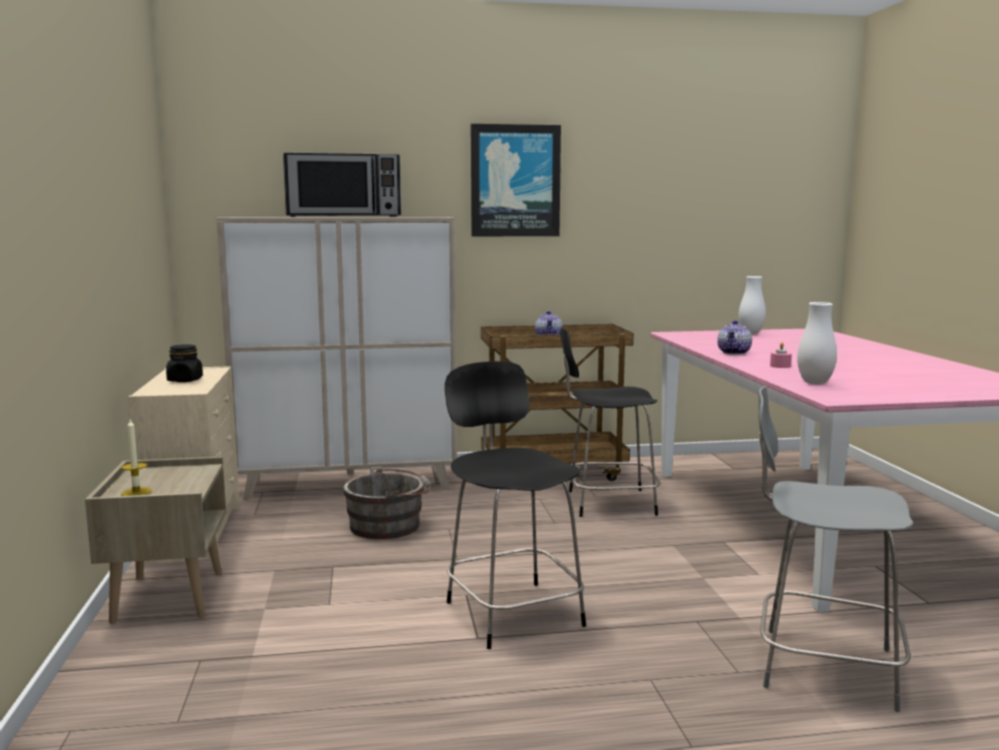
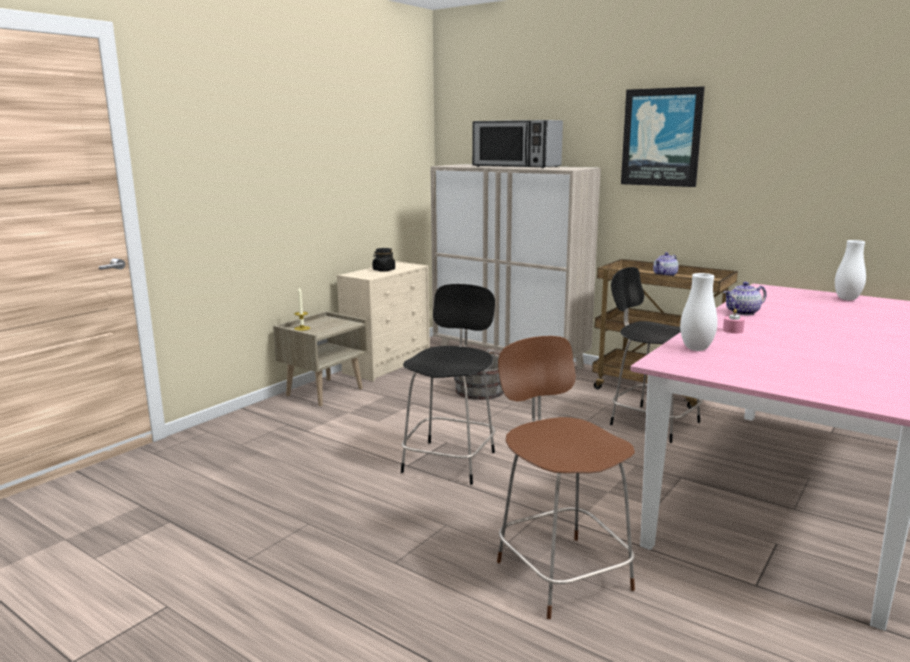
camera: 45 degrees right, 5 degrees up
(821, 666) = (560, 572): grey chair -> brown chair

